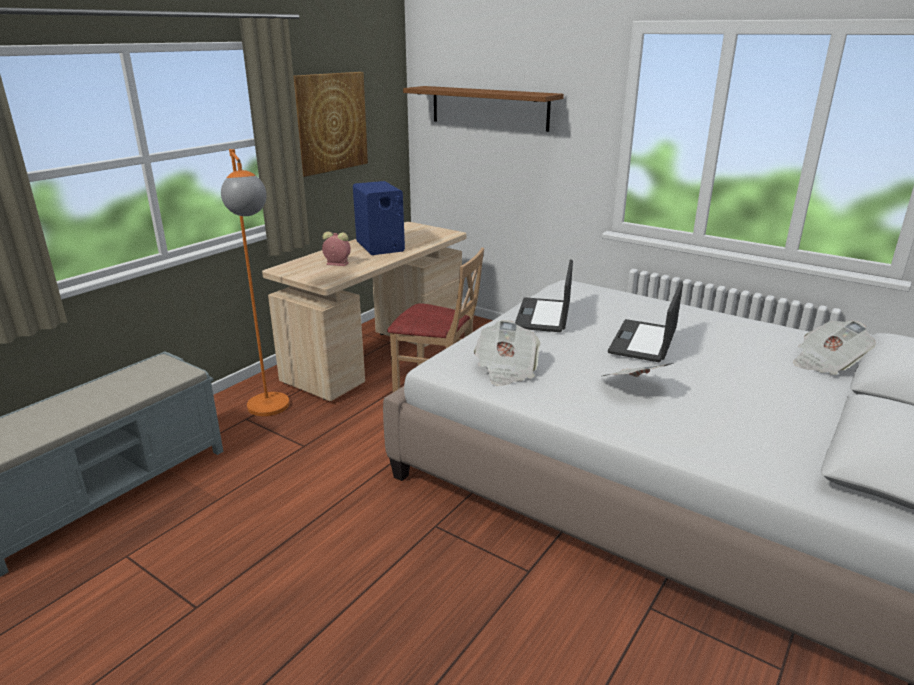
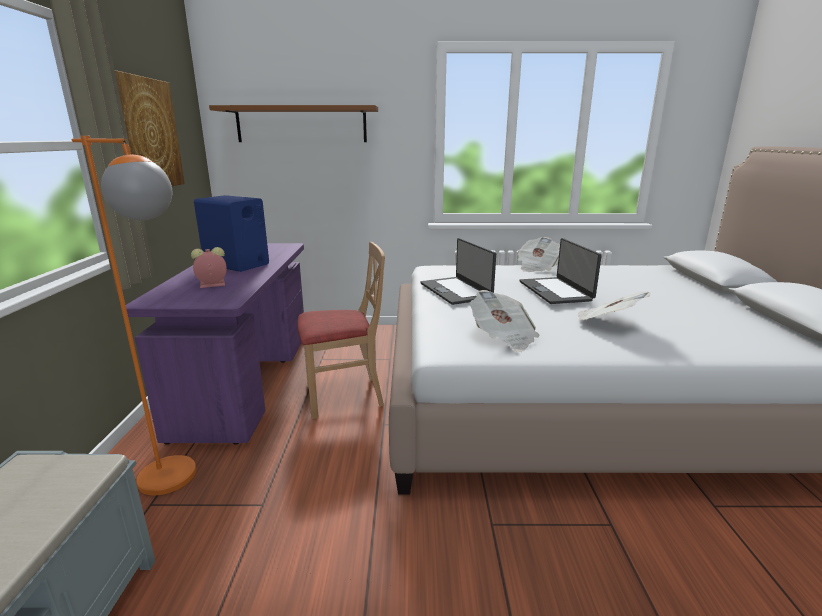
camera: 35 degrees left, 5 degrees down
(378, 354) = (247, 380): beige desk -> purple desk
(826, 363) = (665, 279): newspaper -> newspaper (537, 267)

